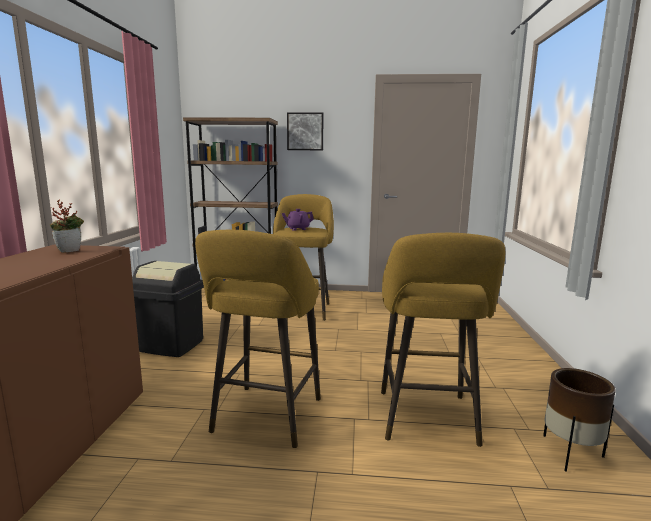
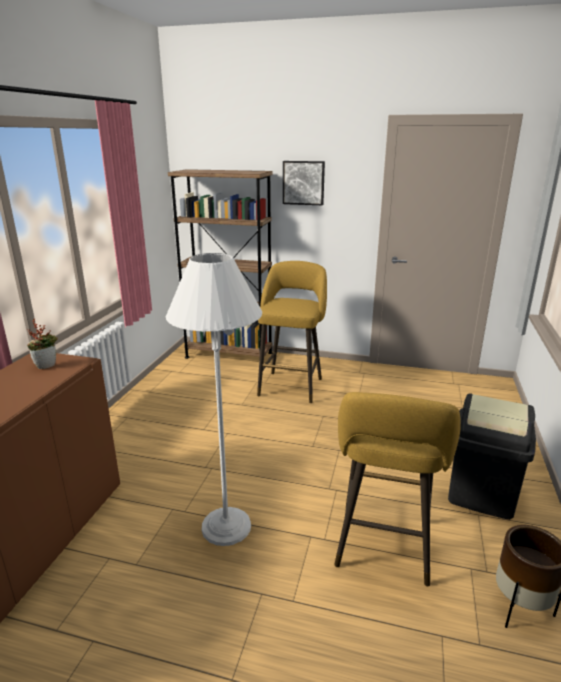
camera: 10 degrees right, 10 degrees up
(171, 345) = (153, 425): black trash can -> black trash can (481, 494)
(265, 418) = (226, 526): yellow stool -> white floor lamp
(297, 229) = (286, 304): purple teapot -> none

